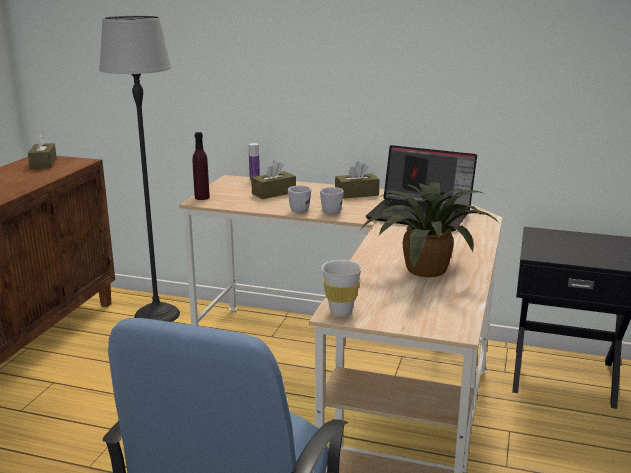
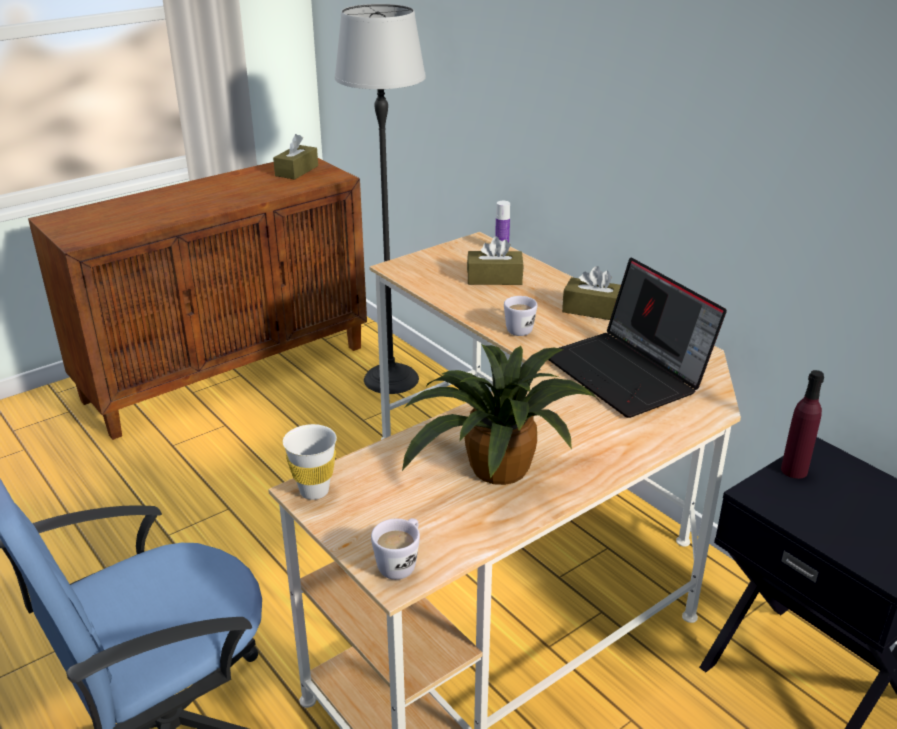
camera: 35 degrees right, 10 degrees up
(202, 197) = (406, 262): purple bottle -> purple bottle (794, 470)
(299, 209) = (488, 313): white mug -> white mug (401, 563)

